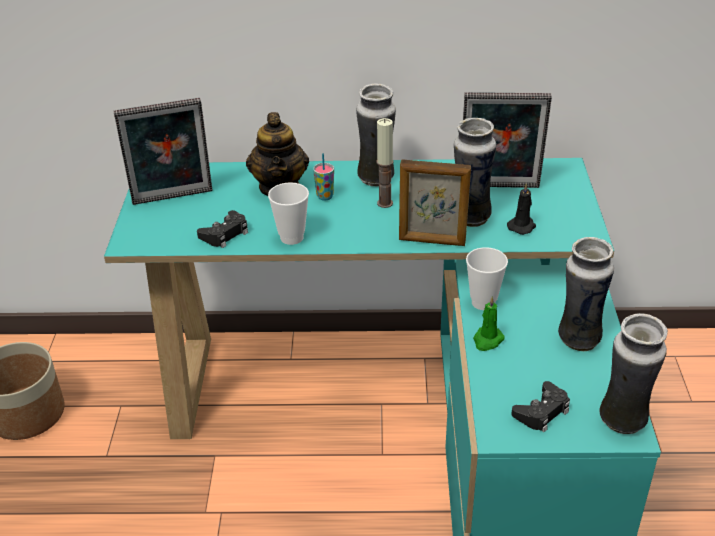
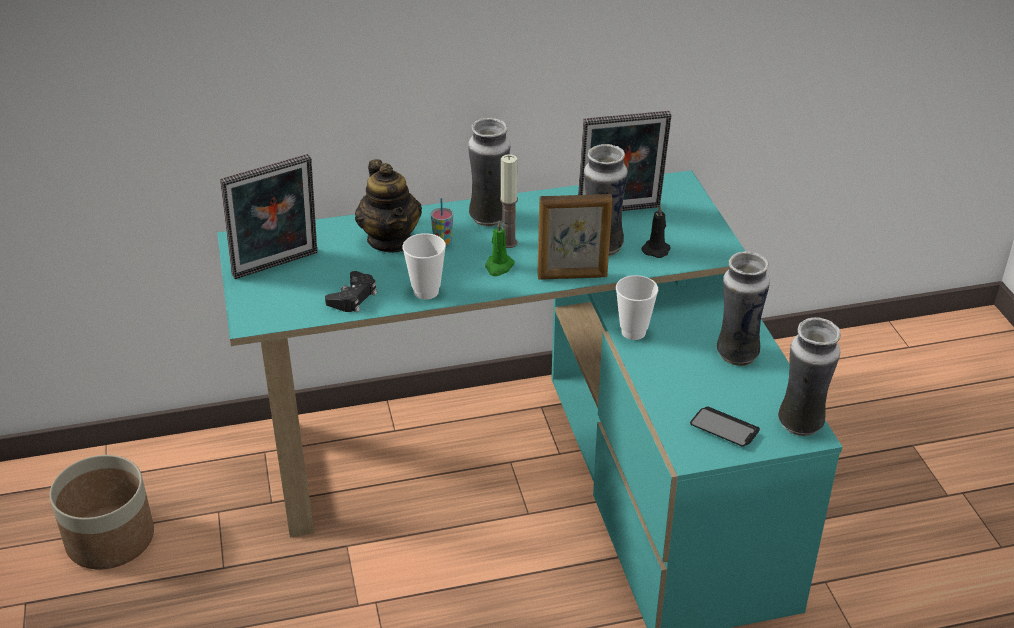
camera: 15 degrees left, 0 degrees up
(487, 340) = (650, 369): green candle -> green candle (498, 267)
(542, 412) = (724, 428): black game controller -> phone

